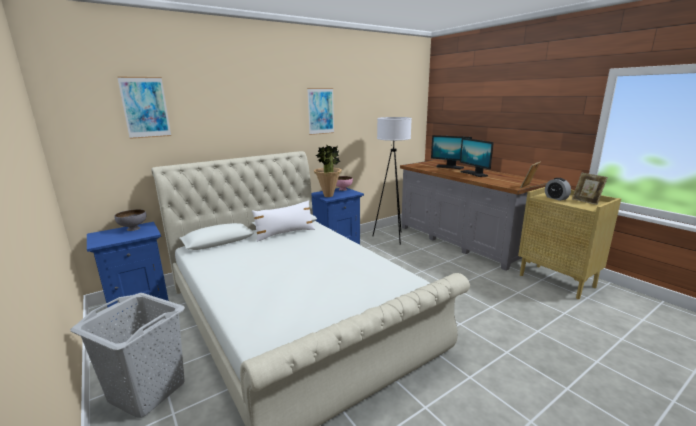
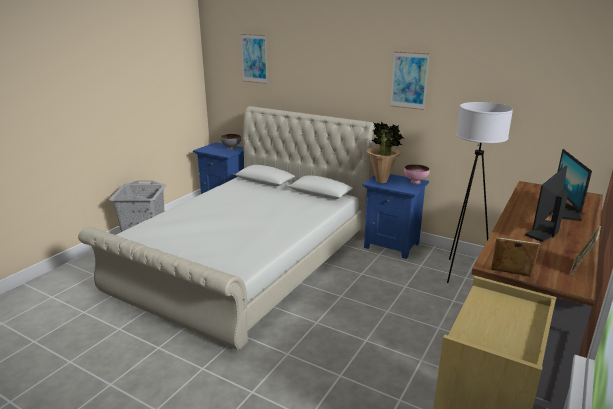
camera: 65 degrees right, 5 degrees up
(285, 233) = (302, 197): white pillow -> none
(556, 198) = (494, 309): alarm clock -> none
(586, 201) = (509, 339): picture frame -> picture frame (580, 269)

